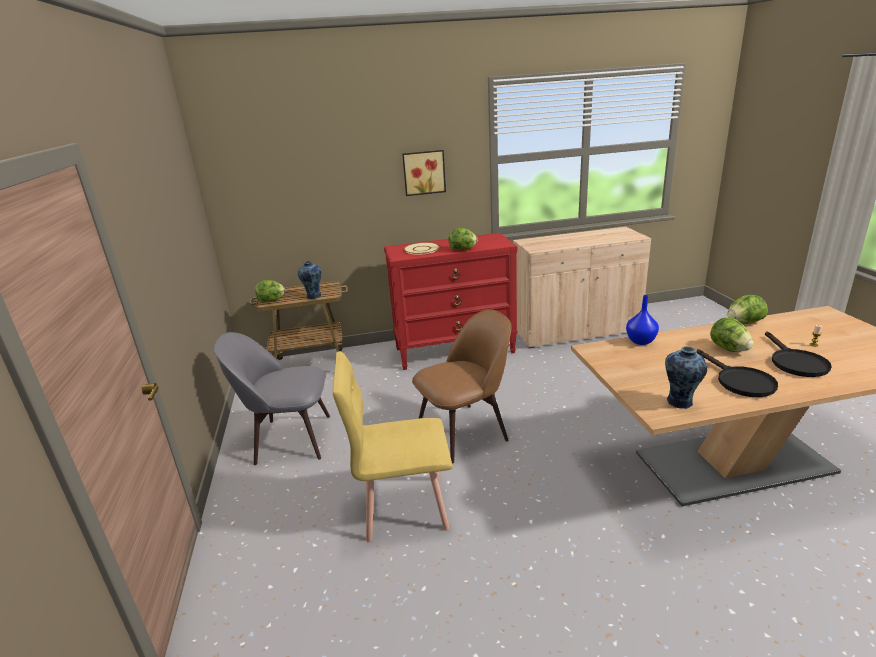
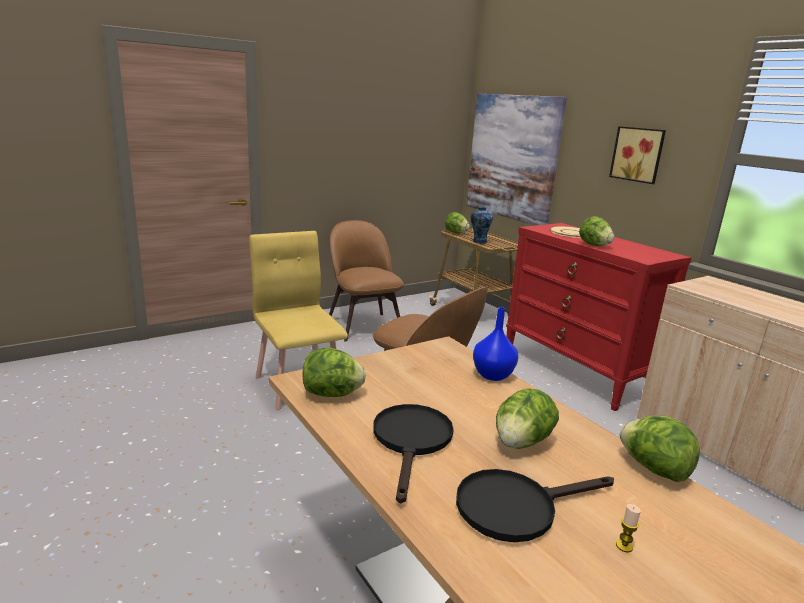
camera: 65 degrees right, 5 degrees down
(283, 205) = (512, 157): none -> picture
(289, 439) = (363, 325): grey chair -> brown chair
(680, 402) = (332, 394): vase -> lettuce
(739, 381) = (412, 442): black frying pan -> black frying pan turned 135 degrees clockwise

